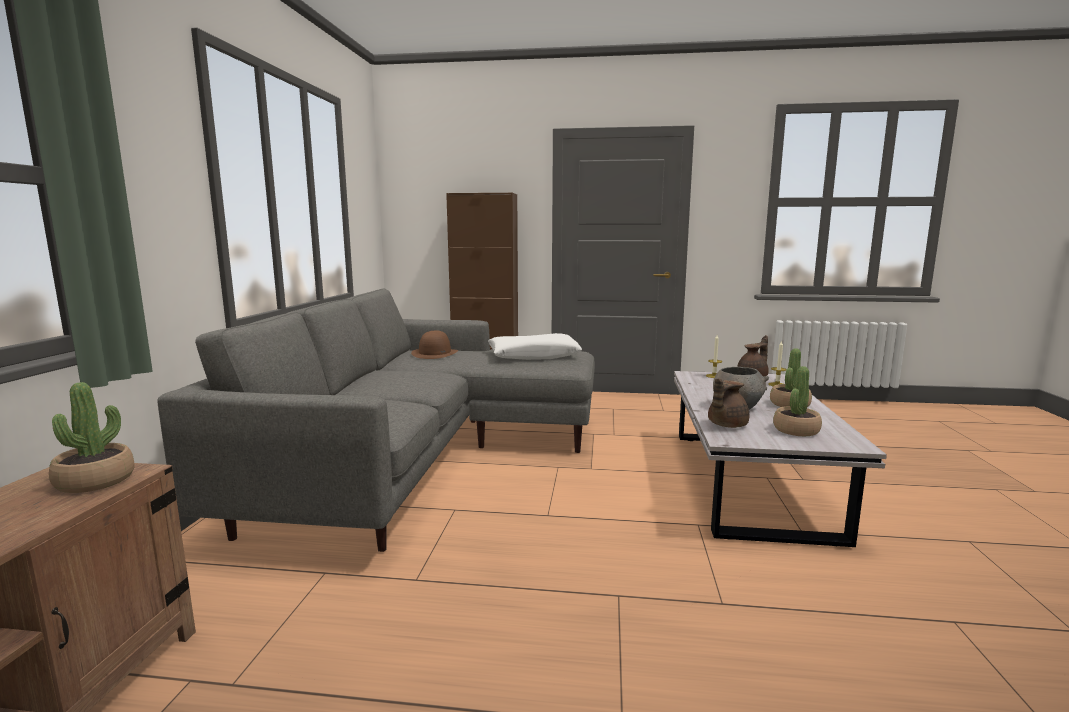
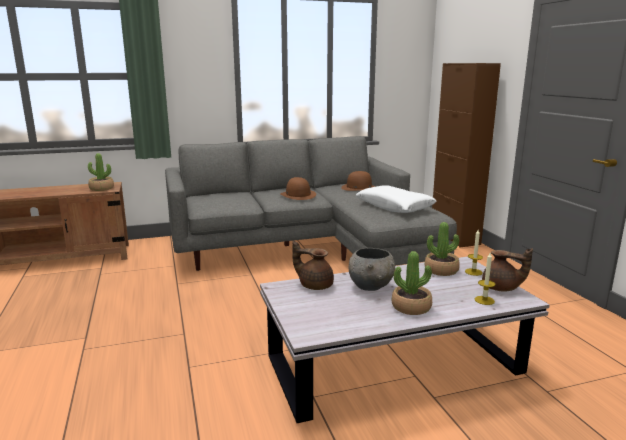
camera: 65 degrees right, 5 degrees up
(419, 376) = (298, 195): none -> brown hat
(796, 430) = (327, 310): potted plant -> potted plant (441, 270)

